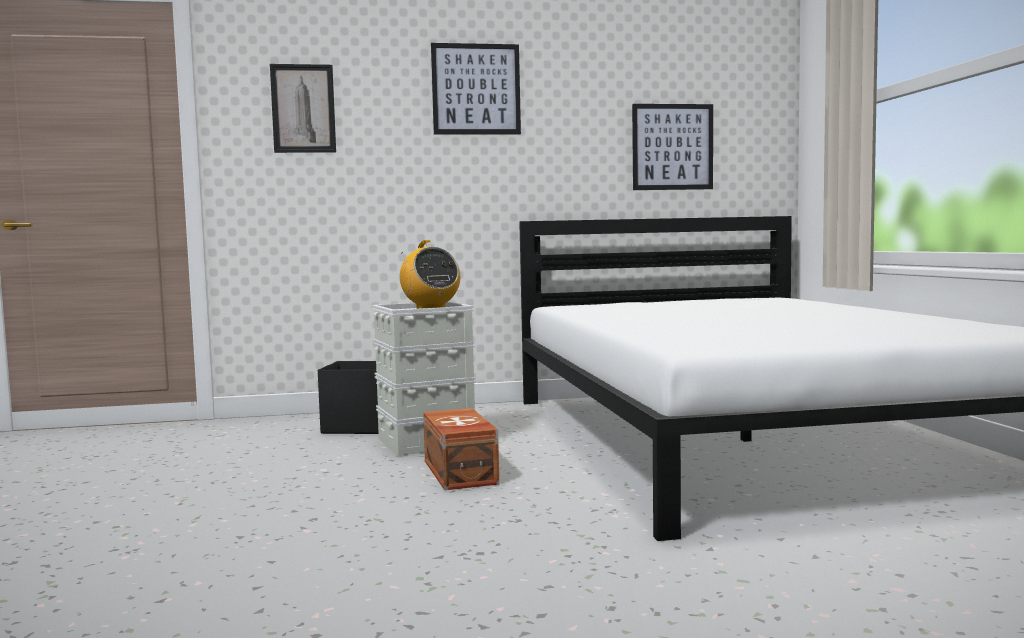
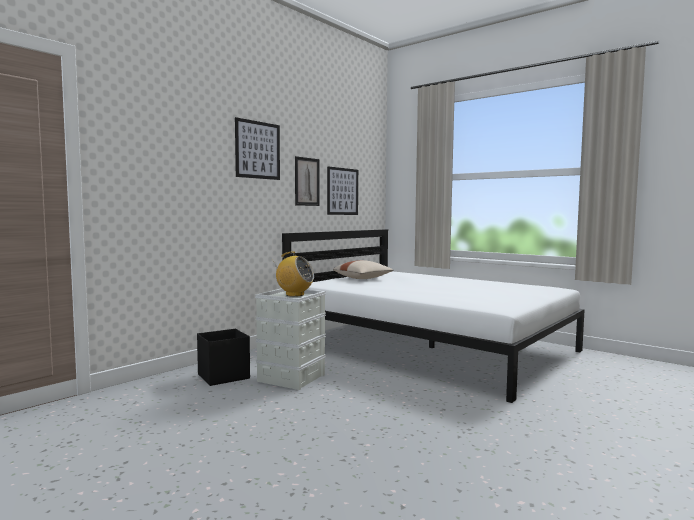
camera: 40 degrees left, 0 degrees up
(303, 108) = (158, 152): picture -> picture (307, 181)
(458, 472) = (355, 392): brown storage box -> none
(673, 304) = (363, 279): none -> beige pillow

